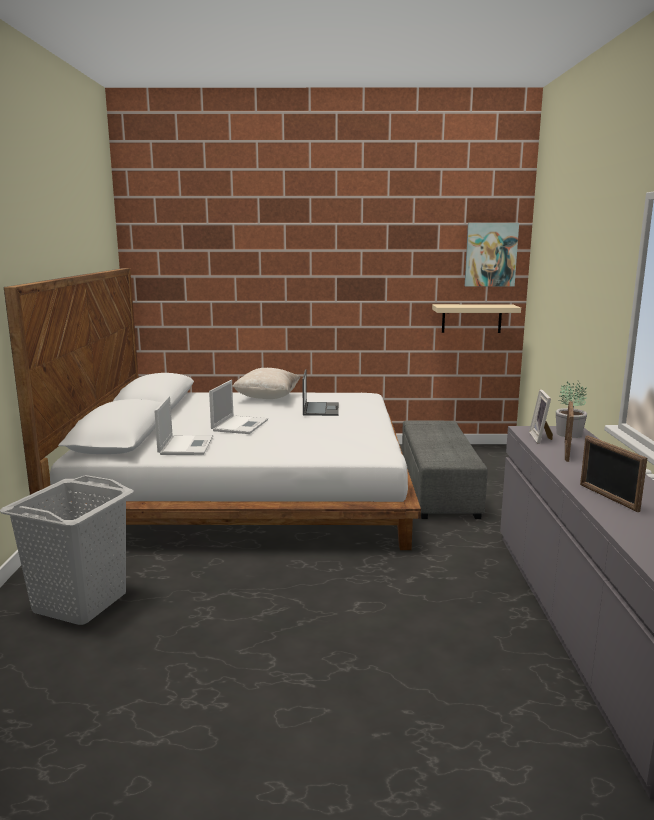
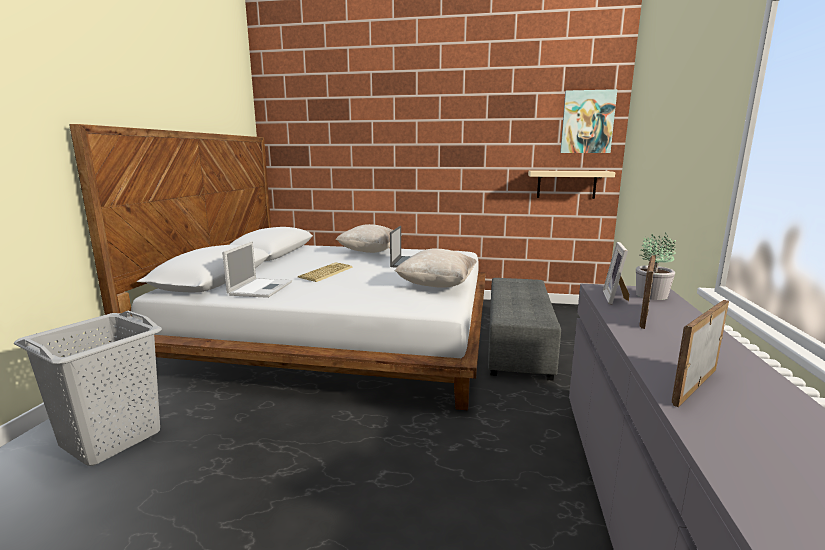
camera: 10 degrees right, 0 degrees up
(240, 425) = (326, 272): laptop -> keyboard
(364, 433) = (437, 286): none -> beige pillow
(608, 497) = (694, 386): picture frame -> picture frame turned 60 degrees clockwise

